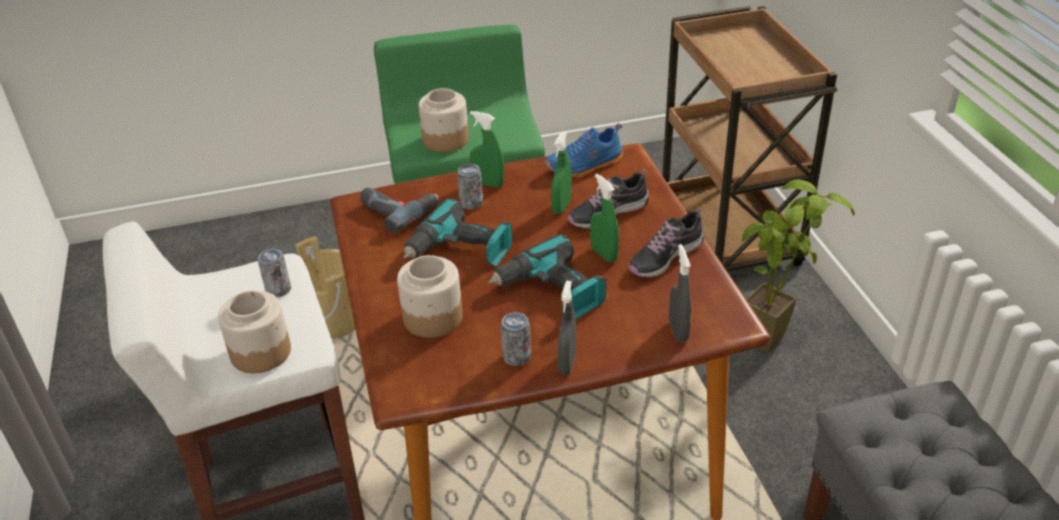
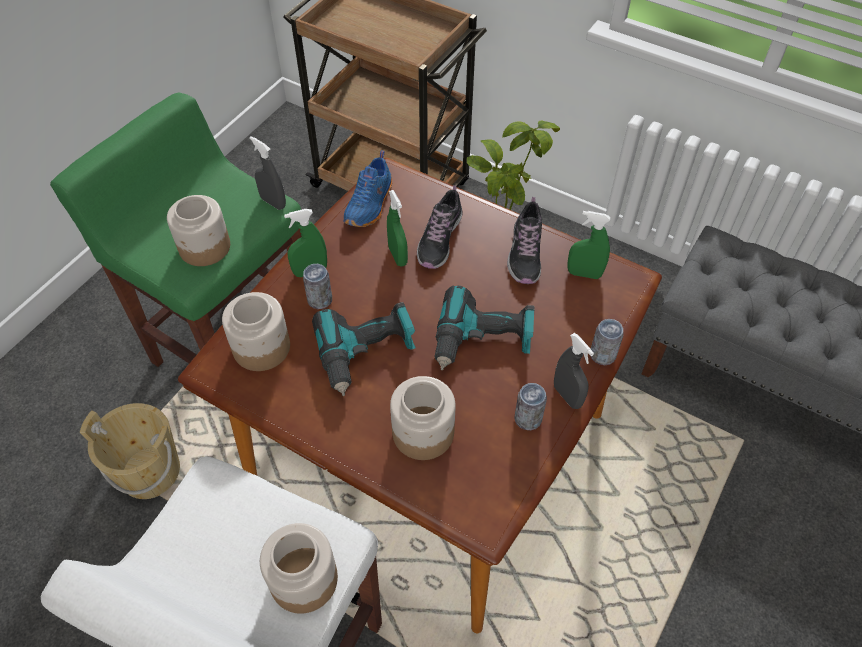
camera: 45 degrees left, 15 degrees up
(278, 290) = (239, 506): can -> can (602, 355)
(398, 209) = (261, 348): power drill -> jar
(604, 254) = (480, 280): green spray bottle -> green spray bottle (584, 274)
(678, 331) = (605, 312): grey spray bottle -> grey spray bottle (273, 202)

